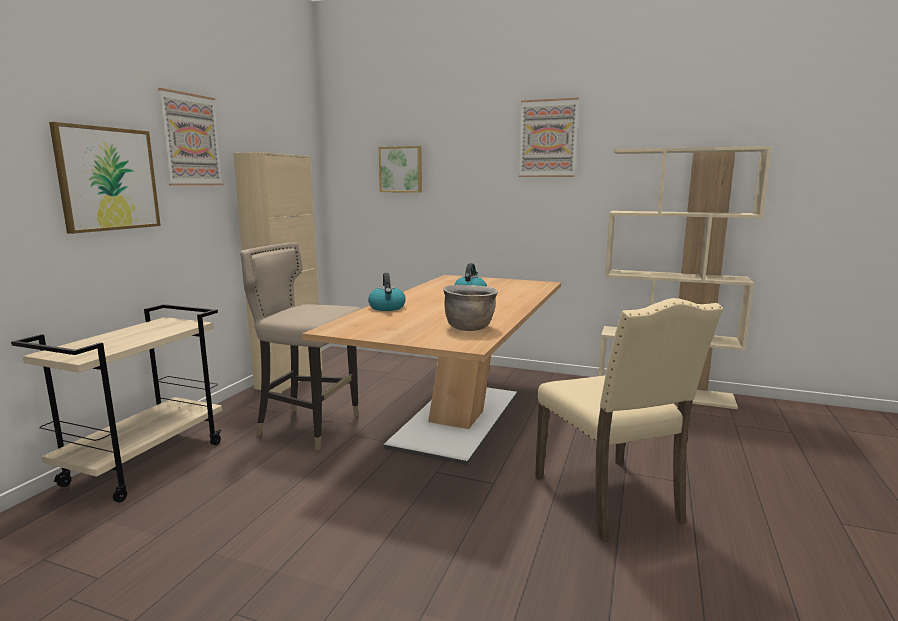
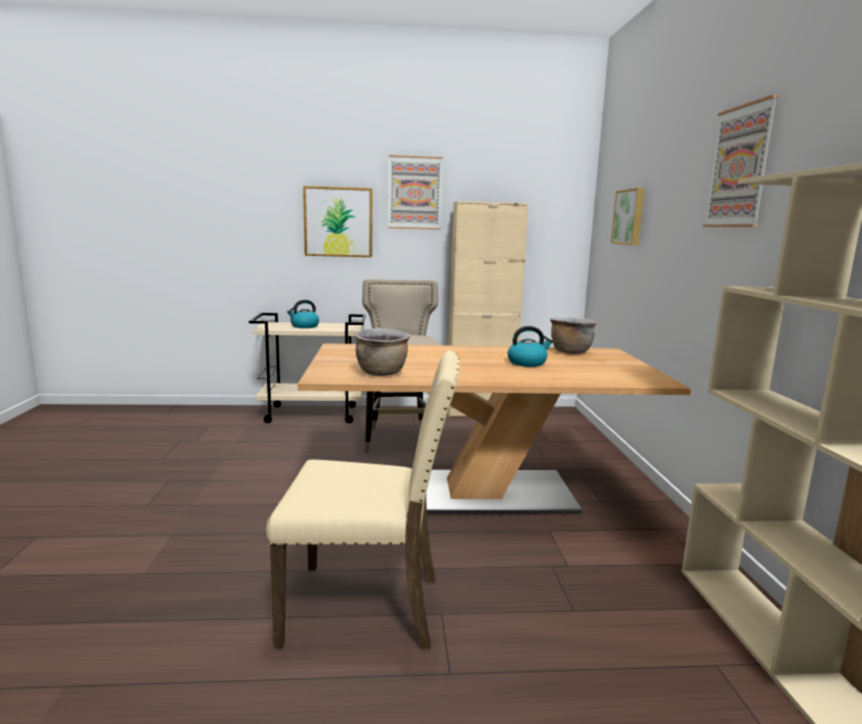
camera: 65 degrees right, 0 degrees up
(387, 308) = (426, 349): kettle -> kettle (304, 326)
(446, 283) = (570, 352): none -> brown cooking pot
(611, 499) = (367, 607): beige chair -> beige chair turned 135 degrees counterclockwise

